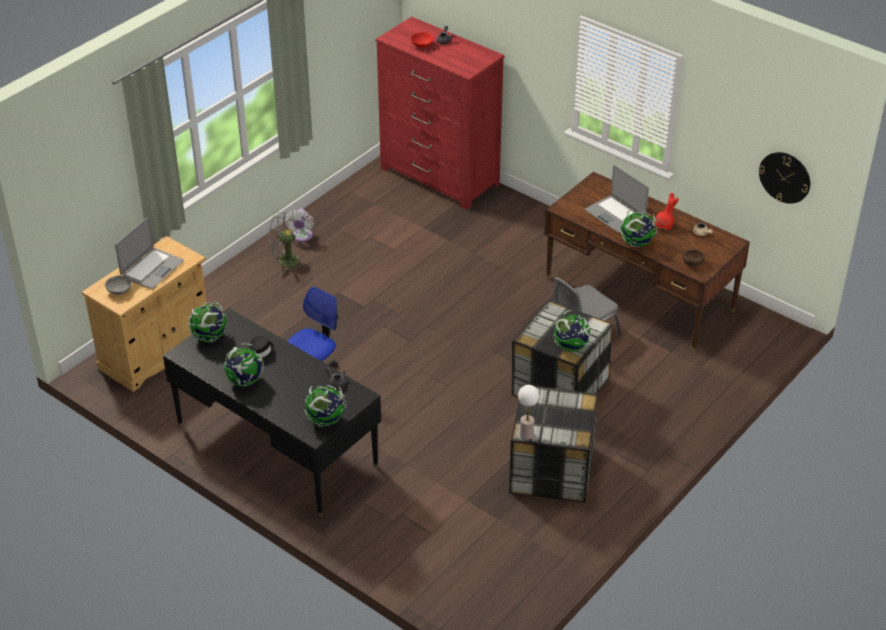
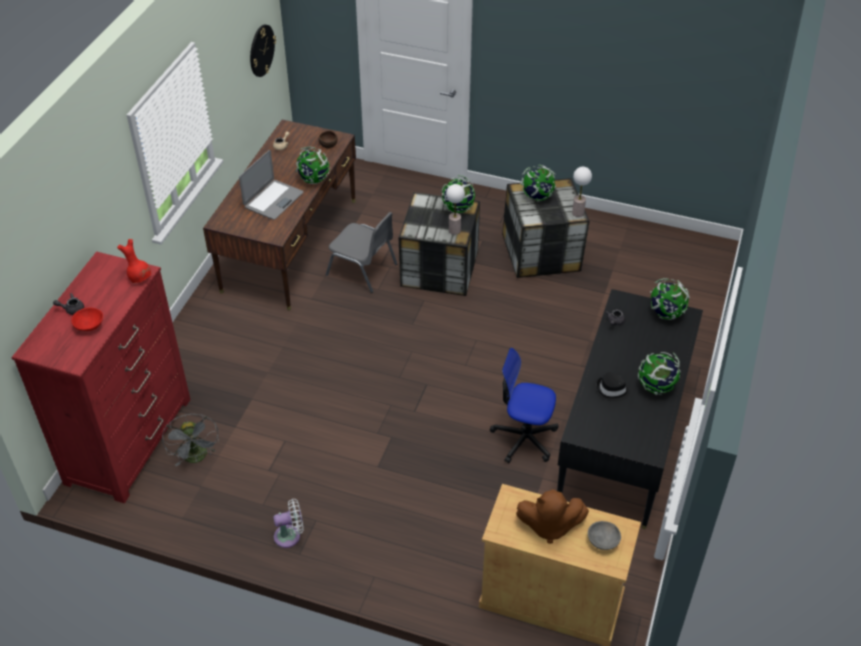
camera: 110 degrees left, 5 degrees up
(152, 269) = (549, 526): laptop -> brown plush toy
(210, 337) = (613, 439): globe -> globe (537, 197)
(283, 262) = (343, 536): grey fan -> grey fan (197, 458)
(539, 337) = (454, 230): none -> table lamp
(664, 226) = (280, 168): red vase -> red vase (140, 278)

